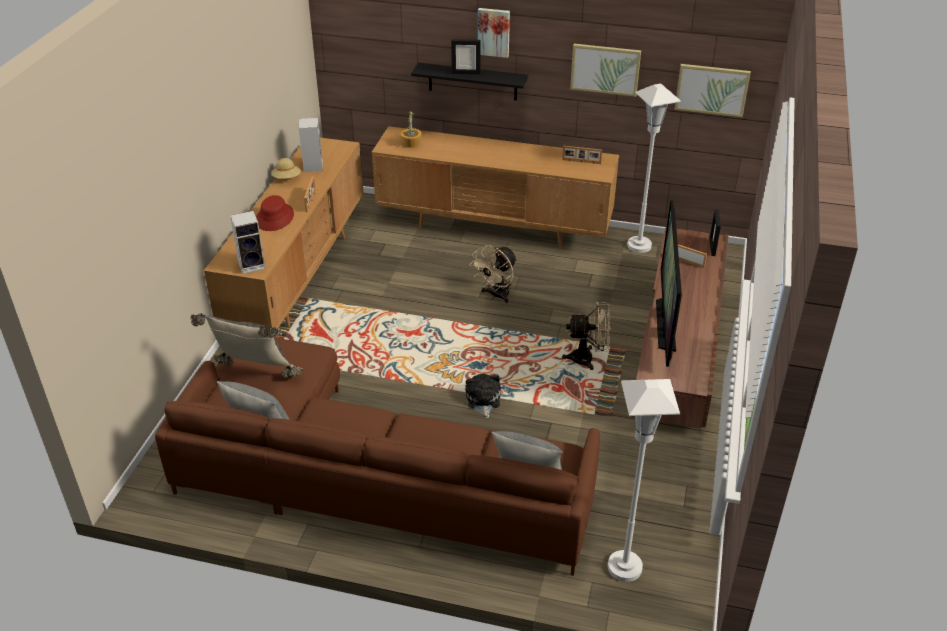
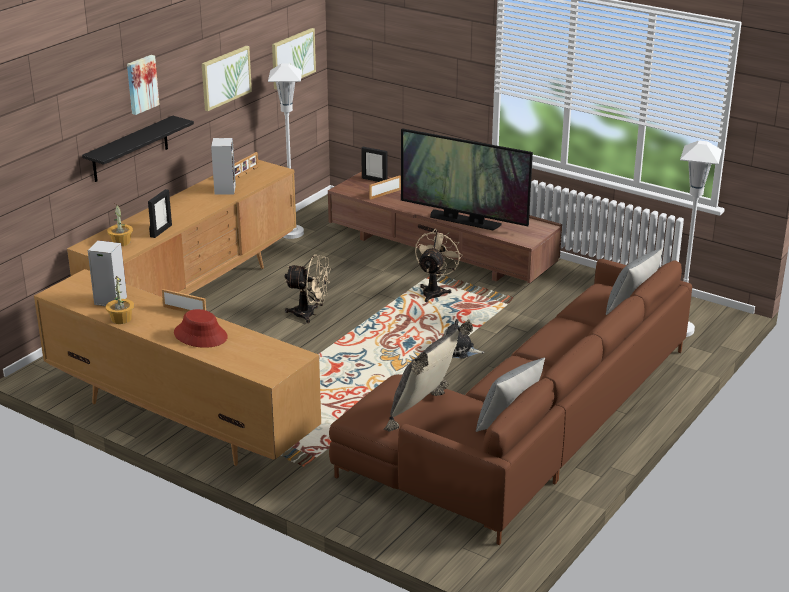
camera: 70 degrees left, 10 degrees down
(252, 265) = (285, 358): speaker -> speaker (224, 189)
(287, 178) = (121, 319): beige hat -> potted plant
(466, 72) = (136, 138): picture frame -> picture frame (161, 231)
(496, 295) = (309, 314): beige fan -> beige fan turned 45 degrees counterclockwise

